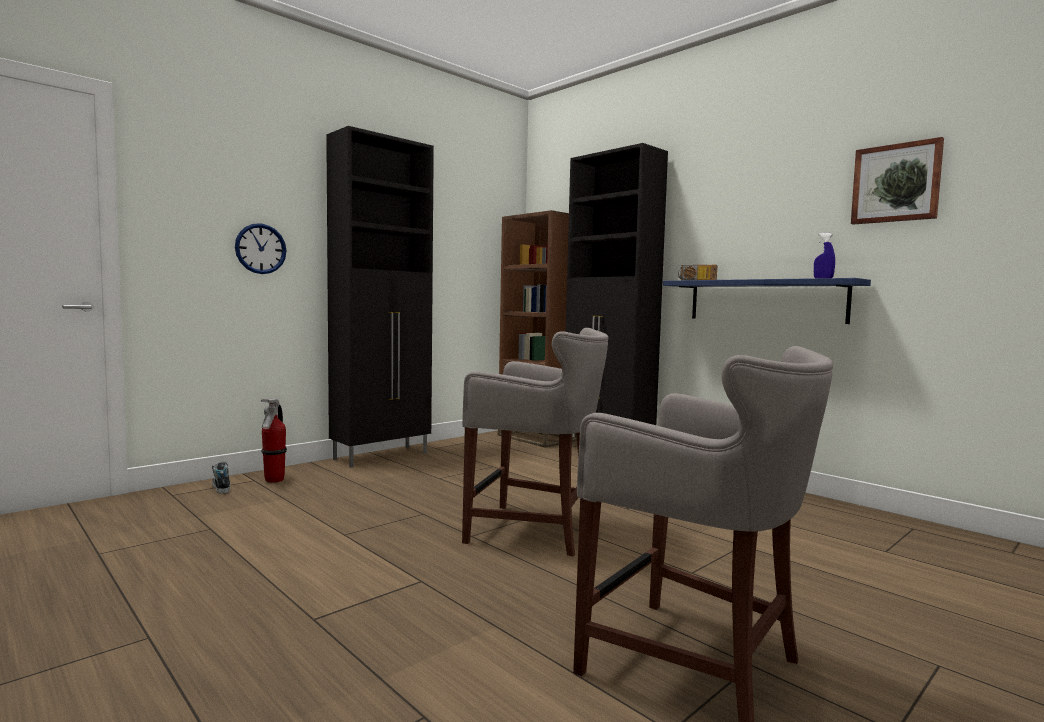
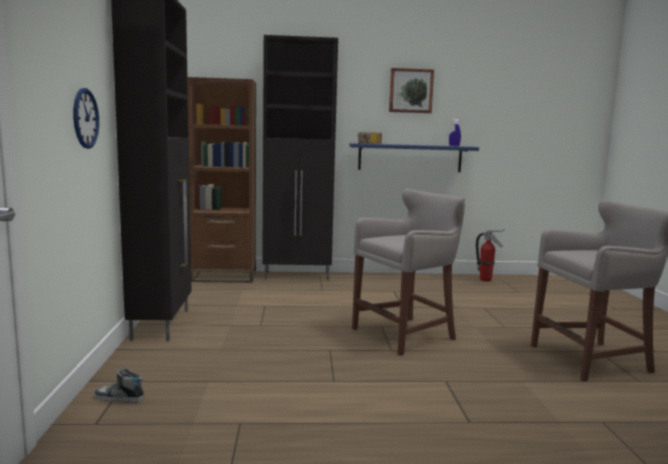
camera: 50 degrees left, 5 degrees up
(274, 480) = (144, 373): fire extinguisher -> fire extinguisher (486, 280)
(896, 183) = (484, 92): picture -> picture (410, 91)

